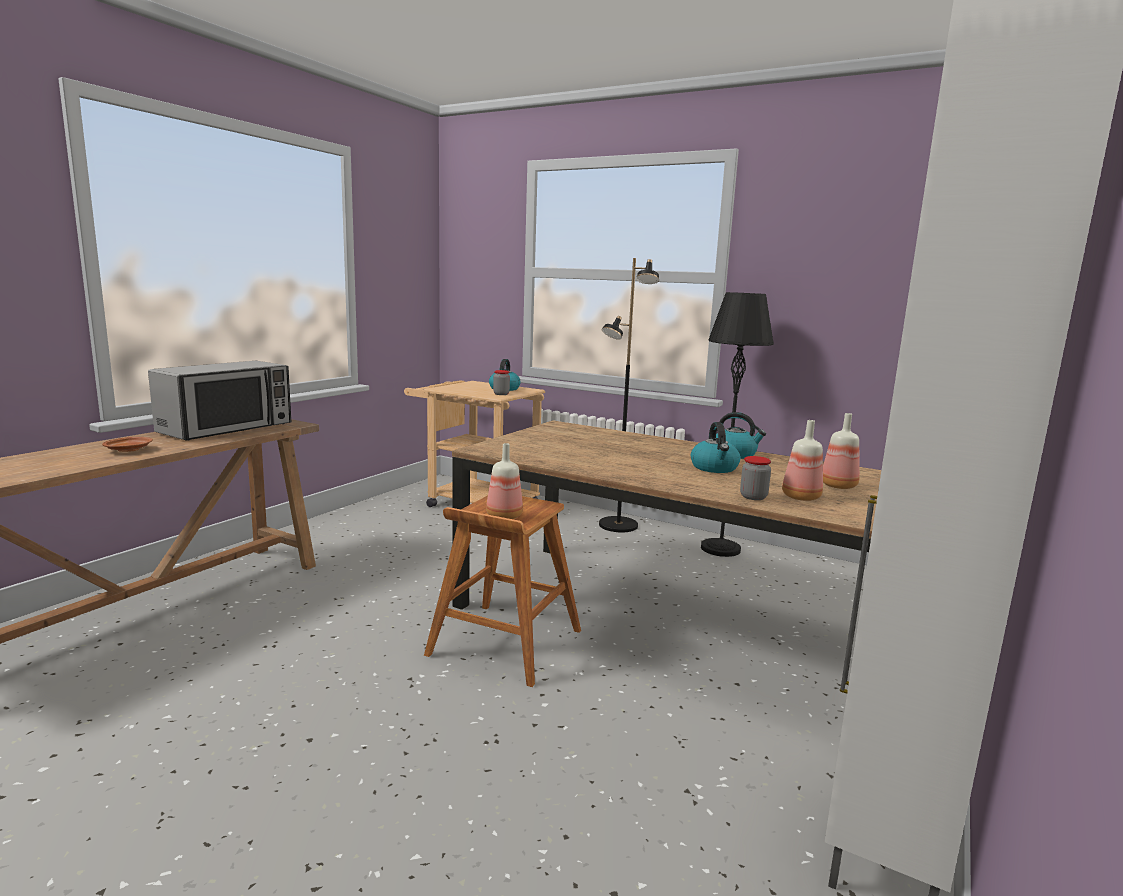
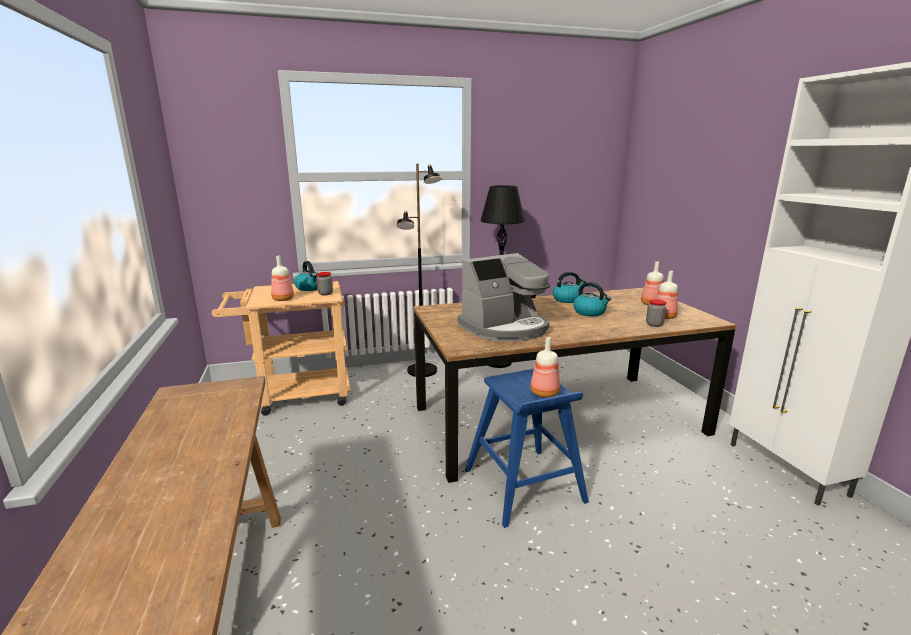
camera: 45 degrees left, 5 degrees up
(129, 450) = (178, 500): brown plate -> none
(227, 428) = (190, 419): microwave -> none
(460, 390) = (283, 299): none -> bottle
(504, 643) = (524, 486): brown stool -> blue stool
(570, 451) = (505, 328): none -> coffee machine

